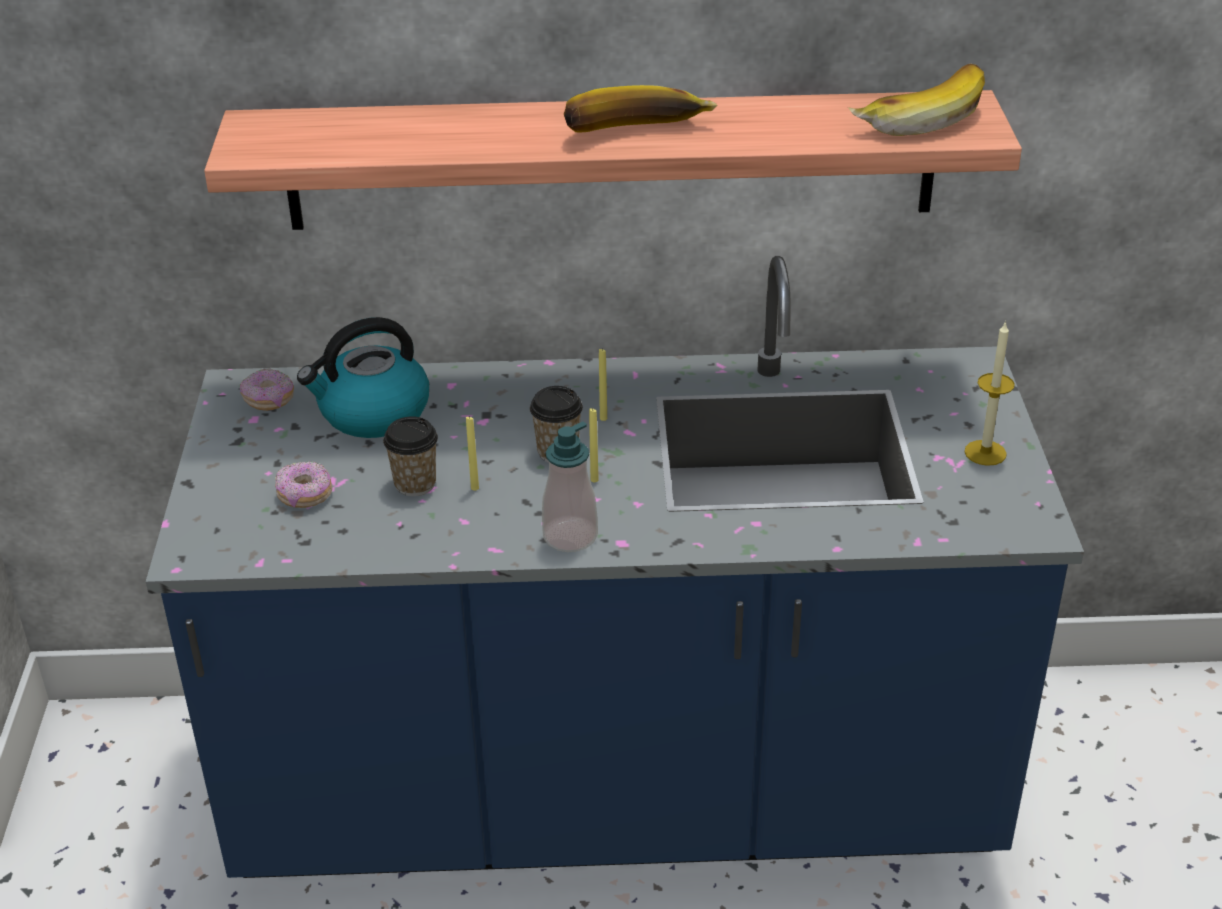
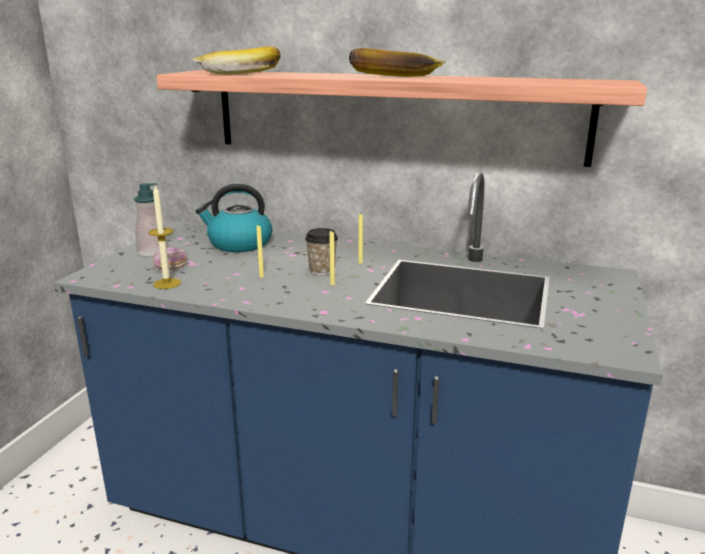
camera: 20 degrees right, 15 degrees down
(269, 400) = (195, 233): donut -> none
(415, 484) = (231, 270): cup -> none
(570, 536) = (295, 304): soap dispenser -> soap dispenser (153, 252)
(916, 118) = (577, 81): banana -> banana (239, 73)
(985, 453) = (603, 312): candle -> candle (167, 283)

